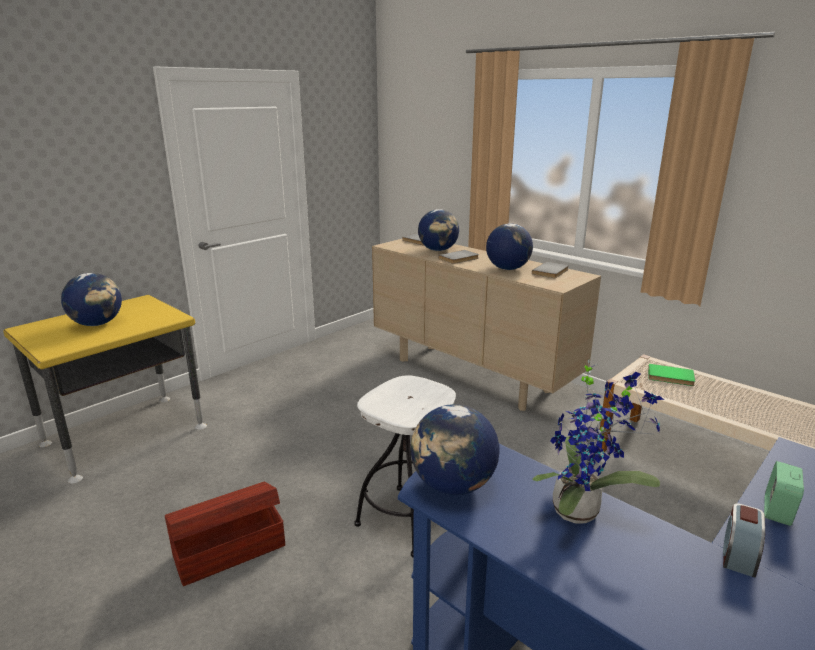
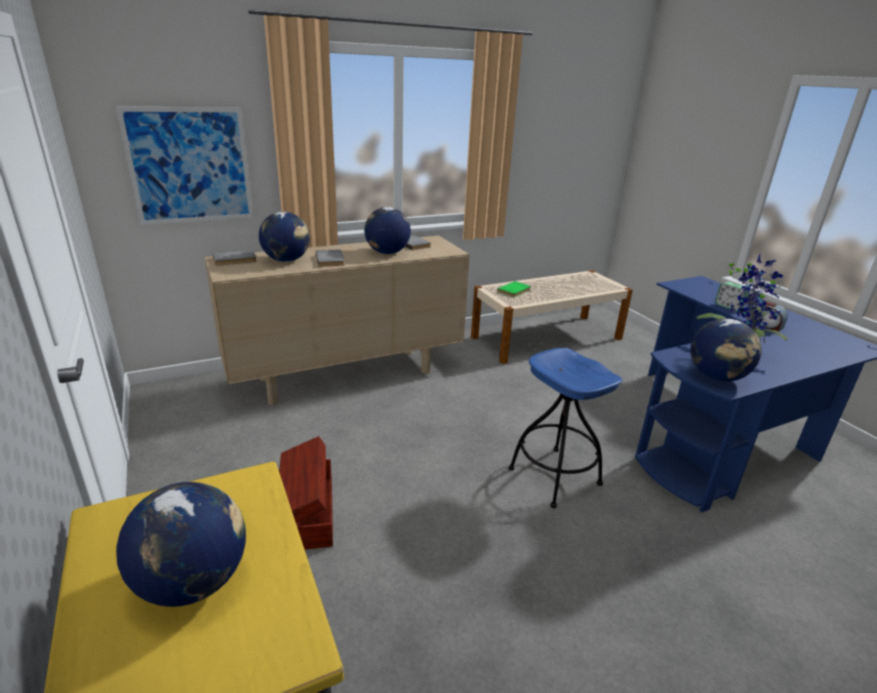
camera: 70 degrees left, 5 degrees up
(228, 550) = (567, 610): brown storage box -> brown storage box (308, 514)
(406, 519) = (554, 475): white stool -> blue stool
(430, 168) = (190, 166): none -> picture

